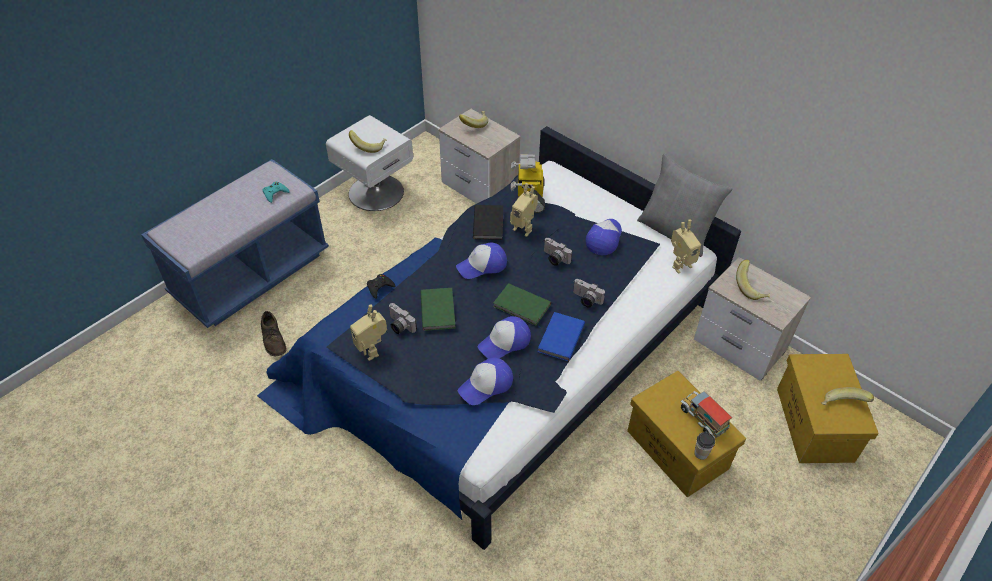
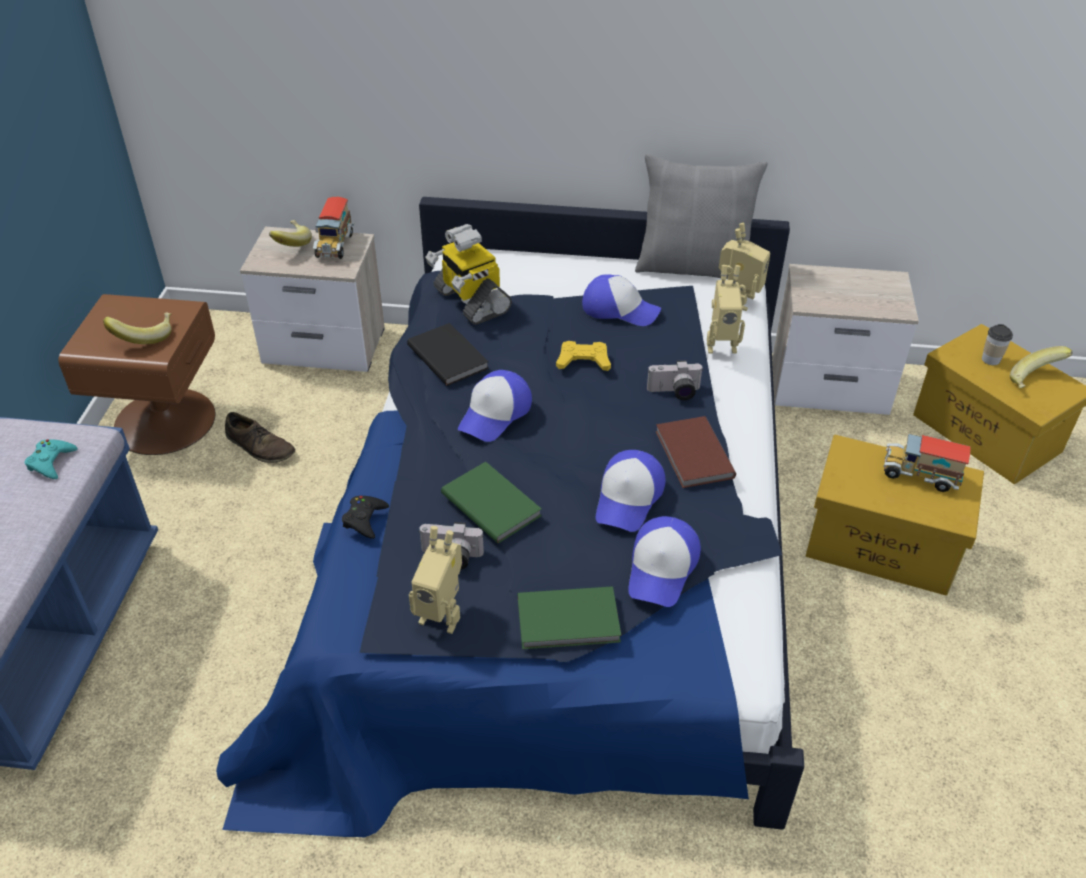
camera: 35 degrees left, 5 degrees down
(273, 339) = (173, 722): brown shoe -> brown shoe (260, 446)
(375, 192) = (163, 420): white nightstand -> brown nightstand
(494, 134) = (334, 245): none -> toy truck
(522, 306) = (602, 441): green book -> green book (570, 622)
(524, 228) = (503, 342): toy robot -> toy robot (720, 344)
(554, 259) = (583, 361): camera -> yellow game controller
(559, 338) = (692, 455): blue book -> brown book
(604, 239) = (619, 309): cap -> cap turned 120 degrees clockwise
(701, 453) = (958, 516): cup -> cup (990, 359)
(751, 288) = (839, 291): banana -> none

